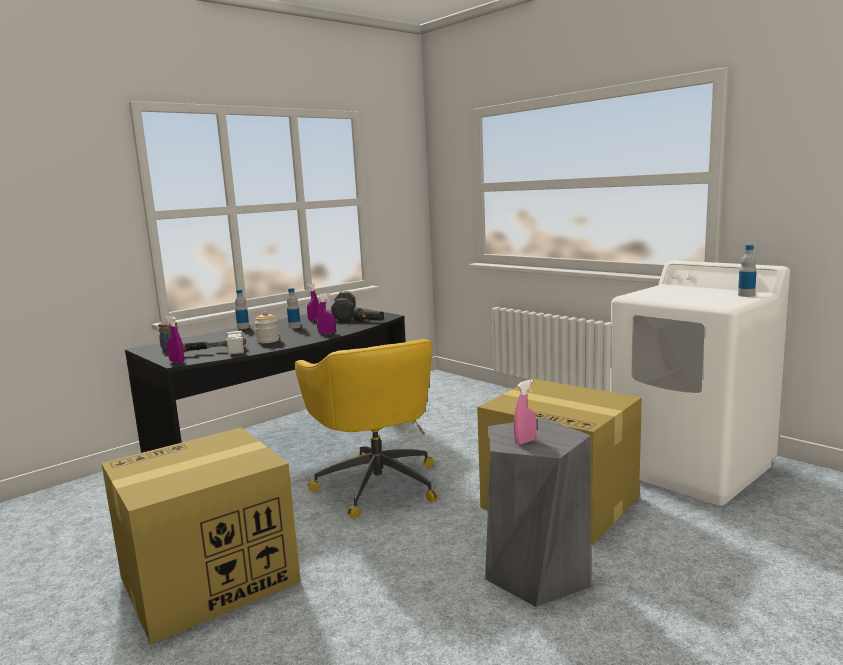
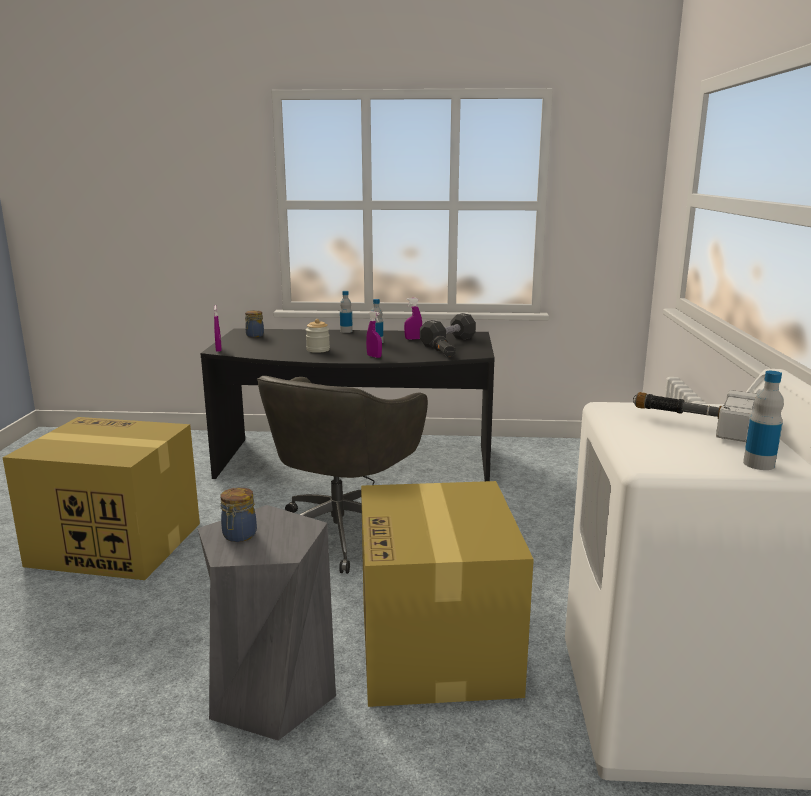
camera: 45 degrees right, 5 degrees up
(213, 352) = (260, 348): hammer -> hammer (692, 421)
(377, 483) = (341, 532): yellow office chair -> grey office chair
(525, 442) = (239, 536): pink spray bottle -> jar

